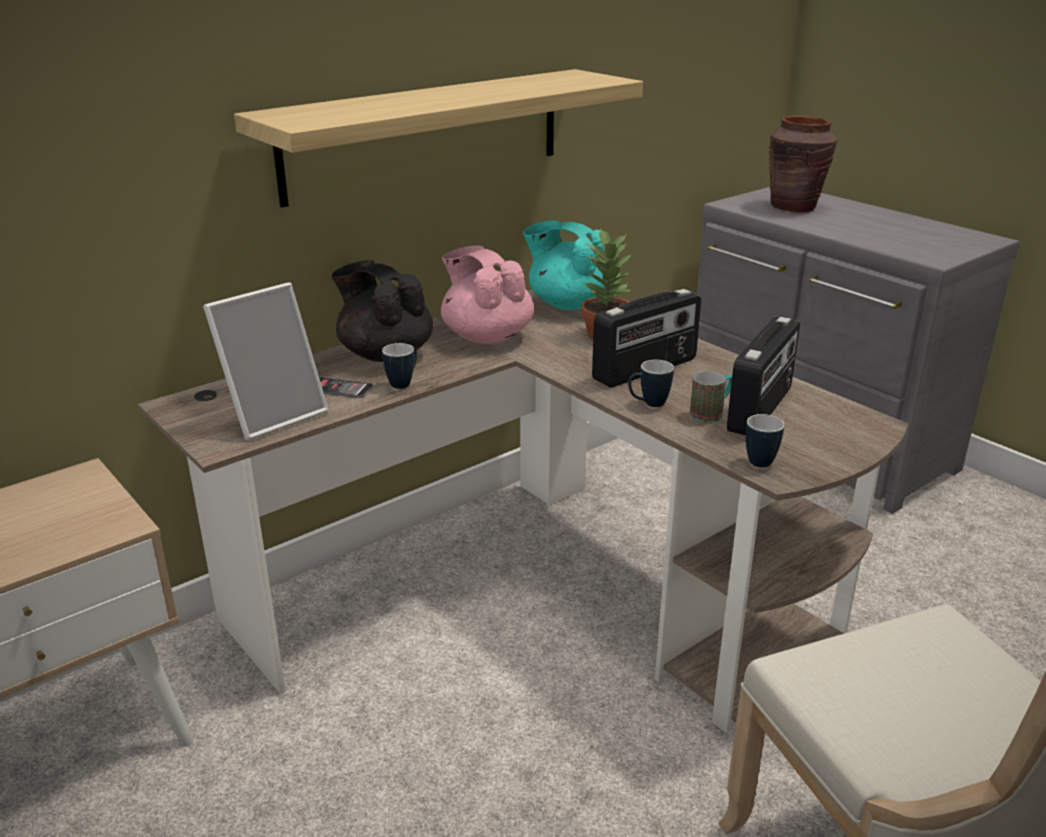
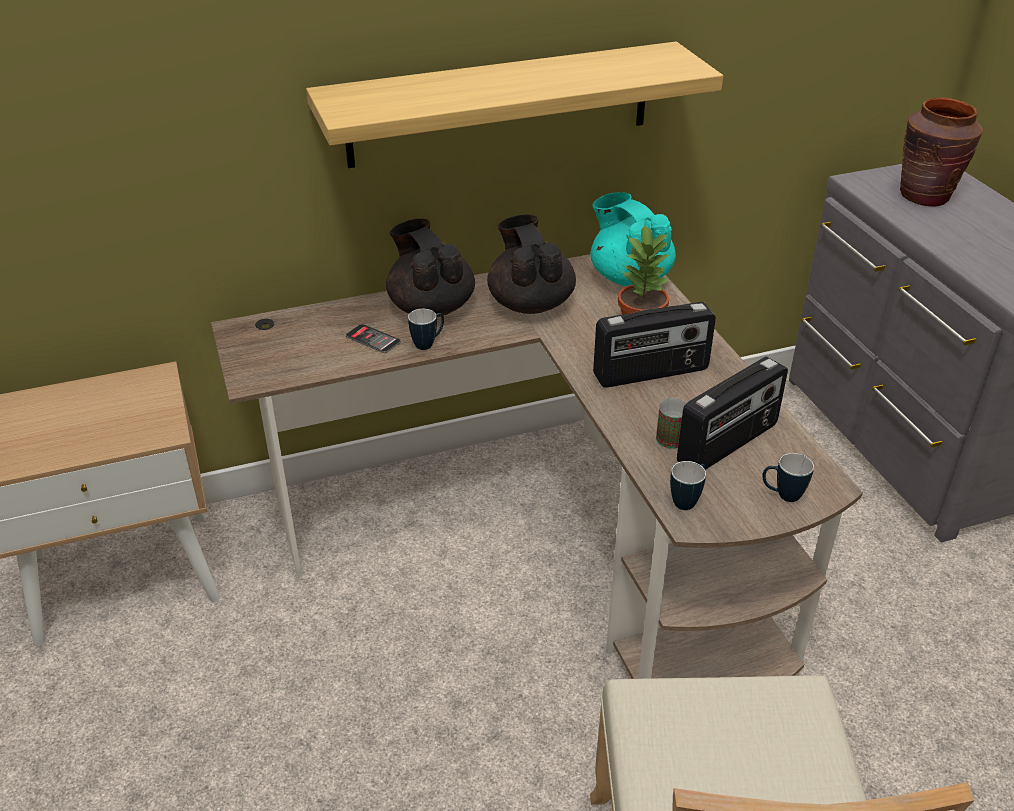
camera: 20 degrees right, 10 degrees up
(273, 415) = (306, 357): picture frame -> none
(486, 336) = (530, 303): pink teapot -> black teapot
(648, 404) = (627, 414): mug -> mug (782, 495)

